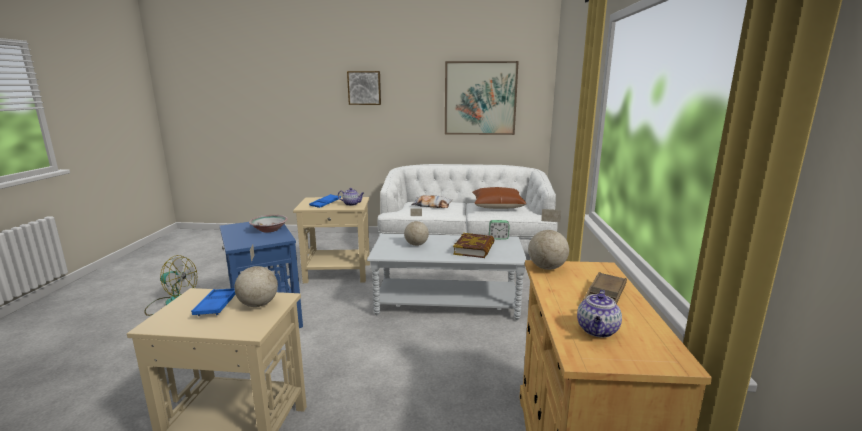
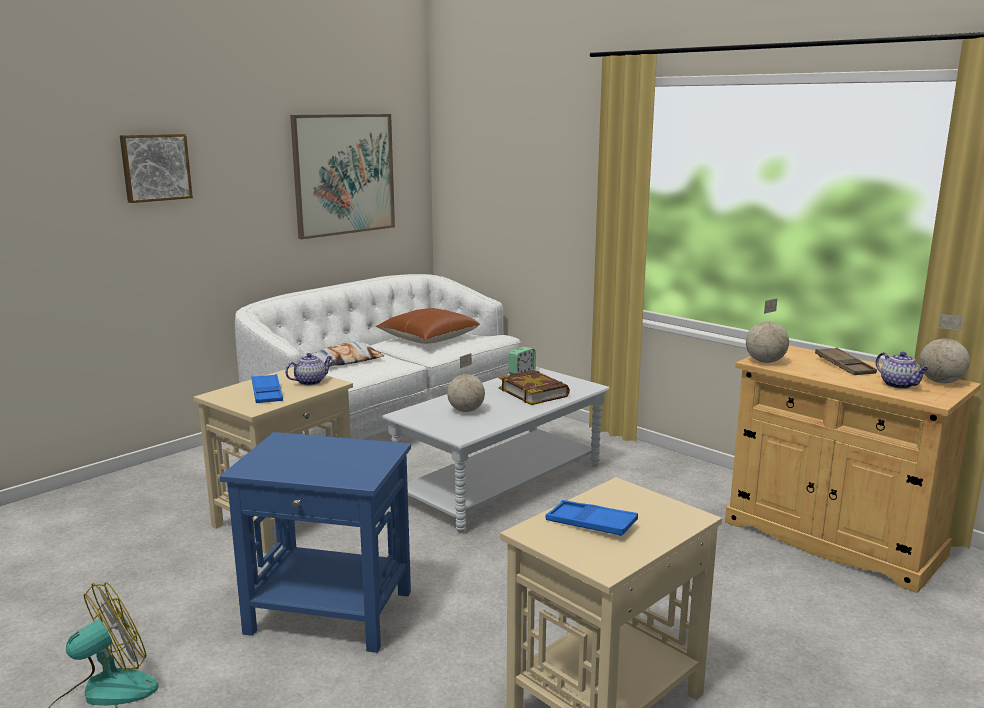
camera: 50 degrees left, 0 degrees up
(258, 305) = (622, 502): globe -> globe (941, 382)
(269, 229) = (327, 448): bowl -> none

